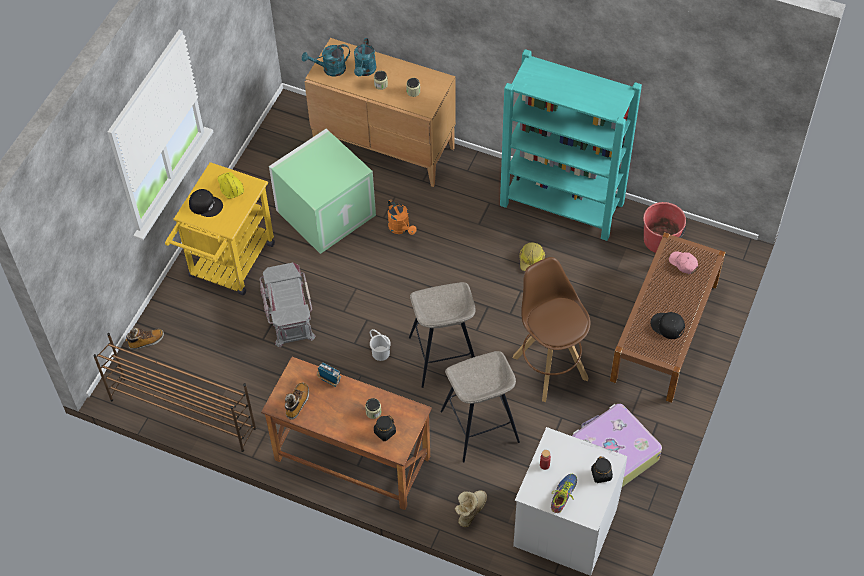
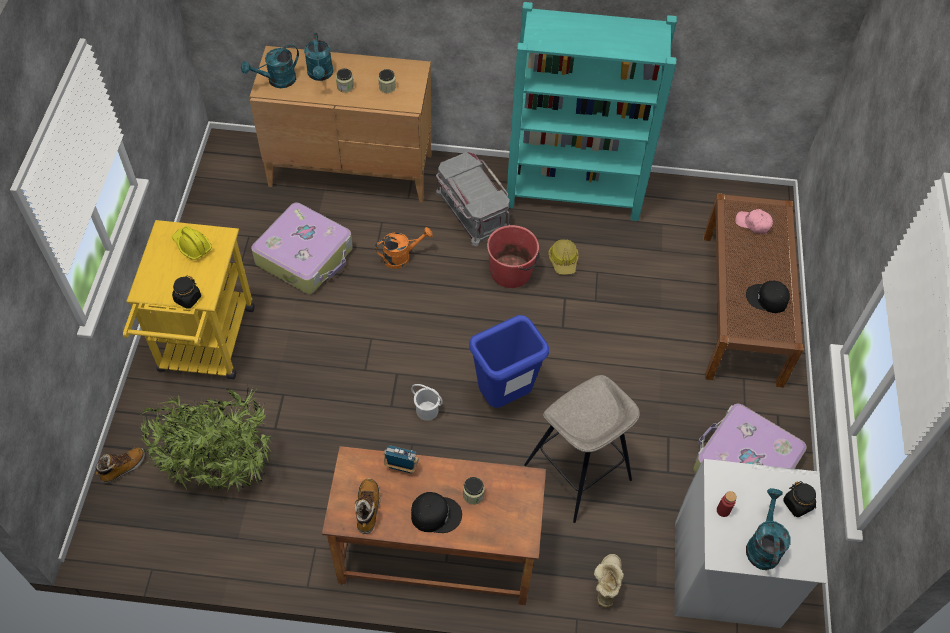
camera: 20 degrees left, 0 degrees up
(182, 413) = (197, 552): brown shoe rack -> none
(206, 205) = (165, 274): black cap -> black cap (435, 513)
(215, 360) = (221, 470): none -> potted plant
(288, 313) = (297, 388): grey storage box -> grey storage box (471, 210)
(326, 211) = (305, 256): green storage box -> suitcase
(384, 432) = (497, 519): black jar -> black jar (187, 299)
(401, 228) = (401, 257): orange watering can -> orange watering can turned 60 degrees counterclockwise
(443, 356) = (503, 396): grey stool -> blue trash can
(549, 367) = (631, 379): brown stool -> none
(563, 494) = (762, 544): shoe -> turquoise watering can
(661, 240) = (696, 208): red bucket -> red bucket (511, 271)

